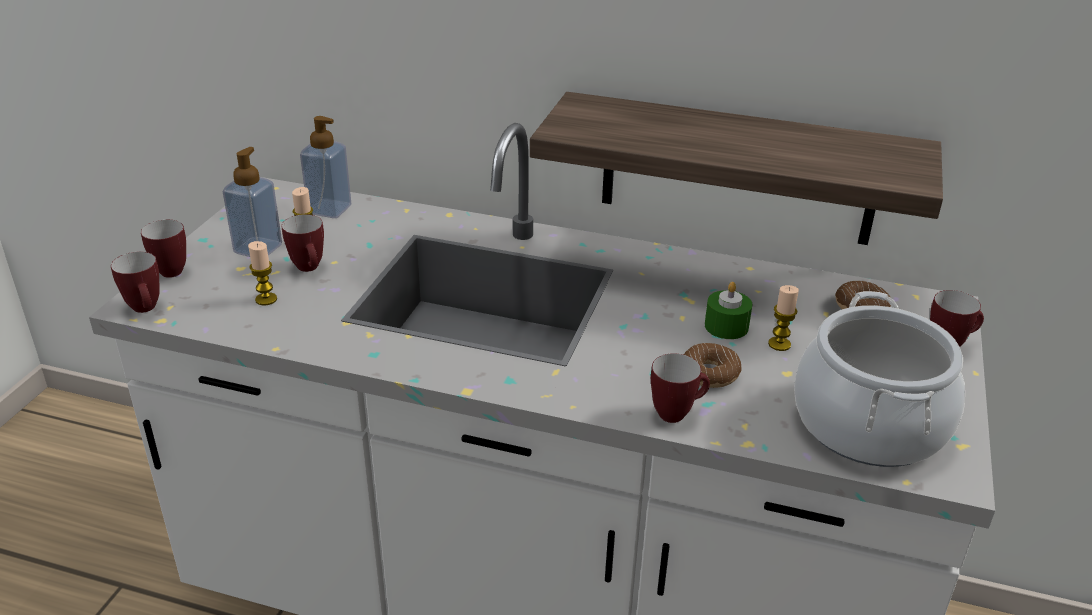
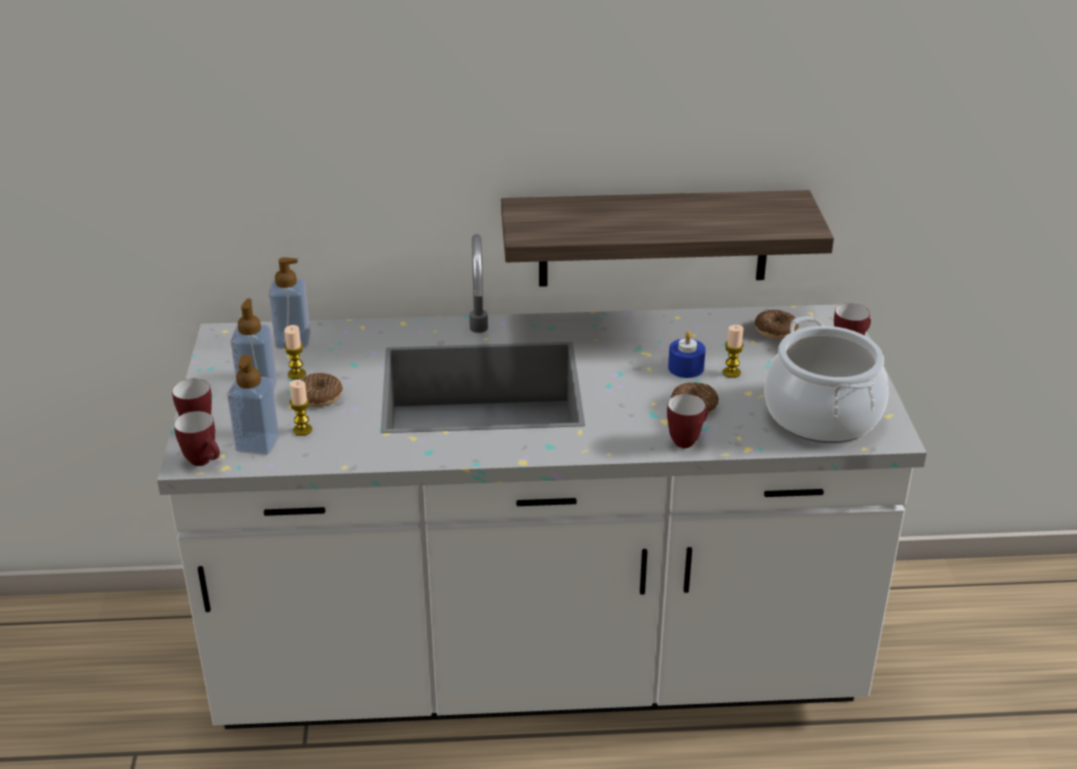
camera: 20 degrees left, 0 degrees up
(211, 303) = (257, 444): none -> soap dispenser
(310, 269) = (319, 396): mug -> donut
(726, 326) = (686, 368): green candle -> blue candle

